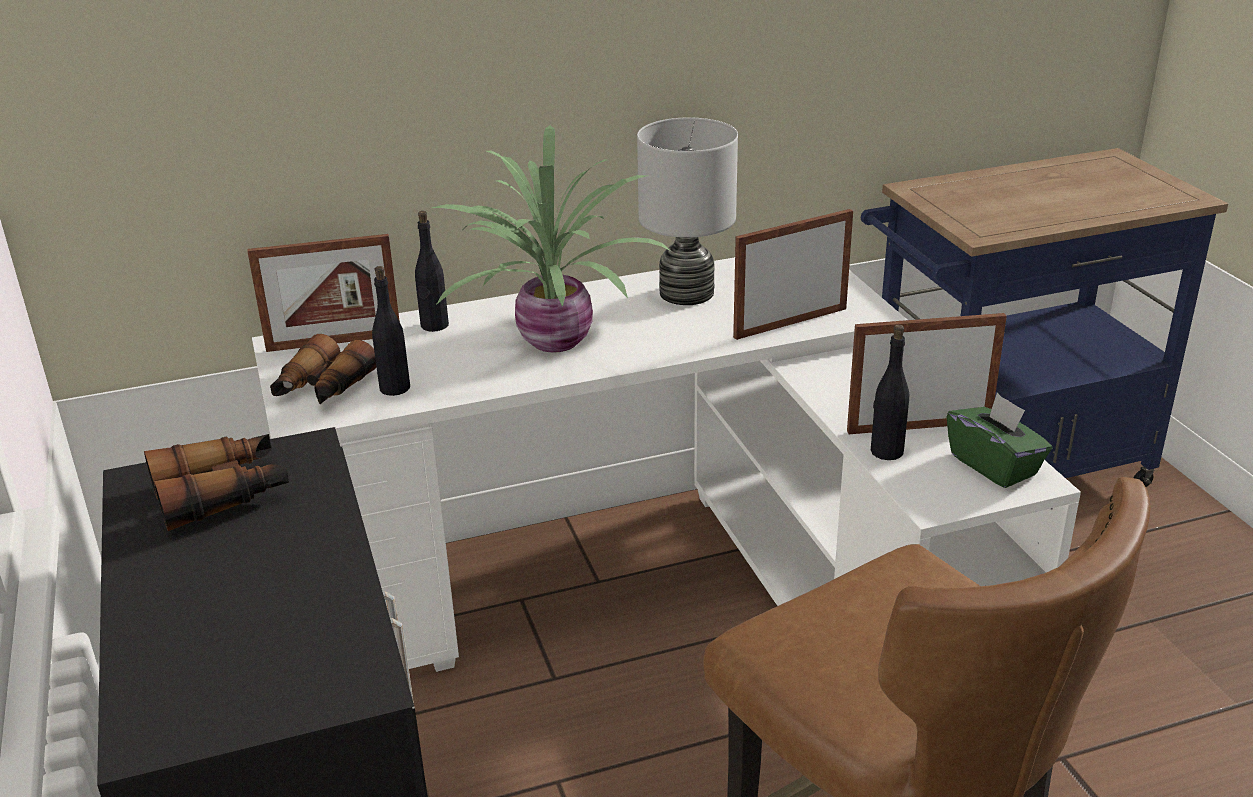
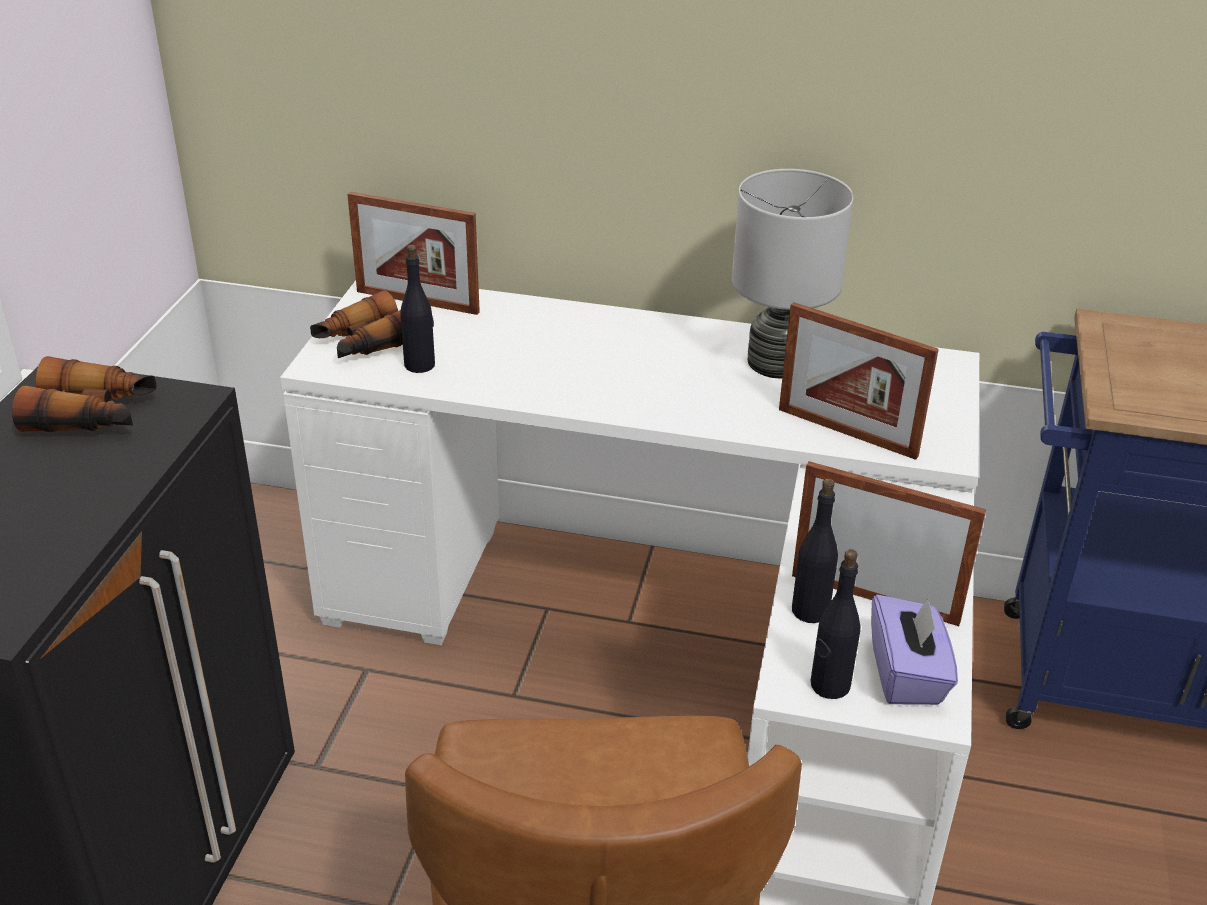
camera: 30 degrees right, 5 degrees up
(434, 325) = (514, 315): black bottle -> black bottle (829, 685)
(551, 342) = (596, 368): potted plant -> none
(790, 323) = (847, 432): picture frame -> picture frame turned 150 degrees counterclockwise
(994, 465) = (907, 674): green tissue box -> purple tissue box

